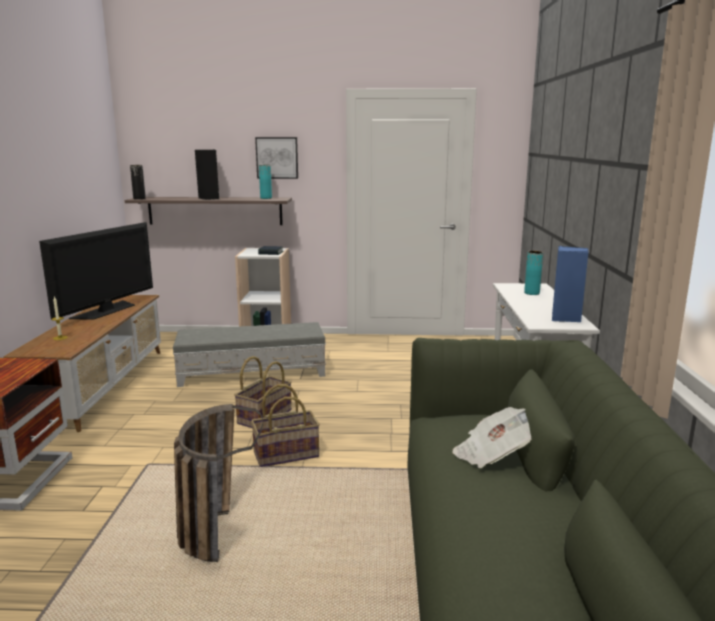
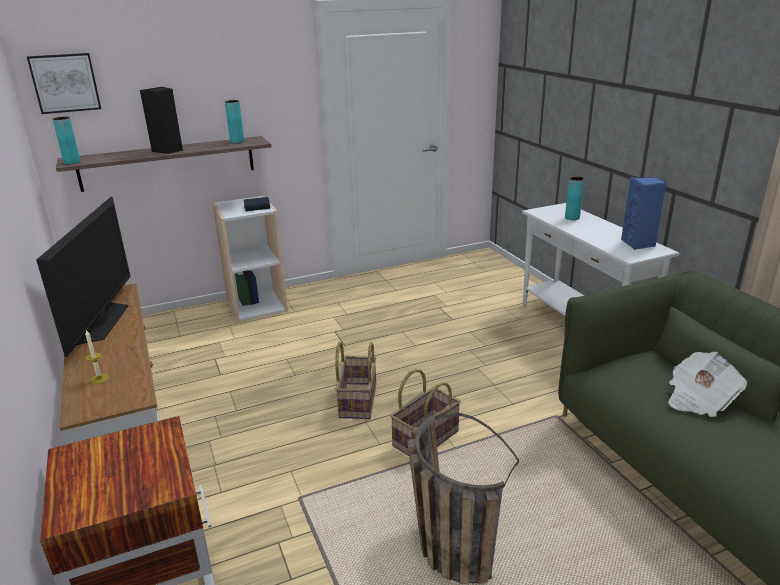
camera: 25 degrees left, 10 degrees up
(139, 198) = (72, 162): black vase -> turquoise vase
(252, 372) = (286, 350): grey ottoman -> none
(277, 158) = (240, 90): picture -> picture (65, 83)

